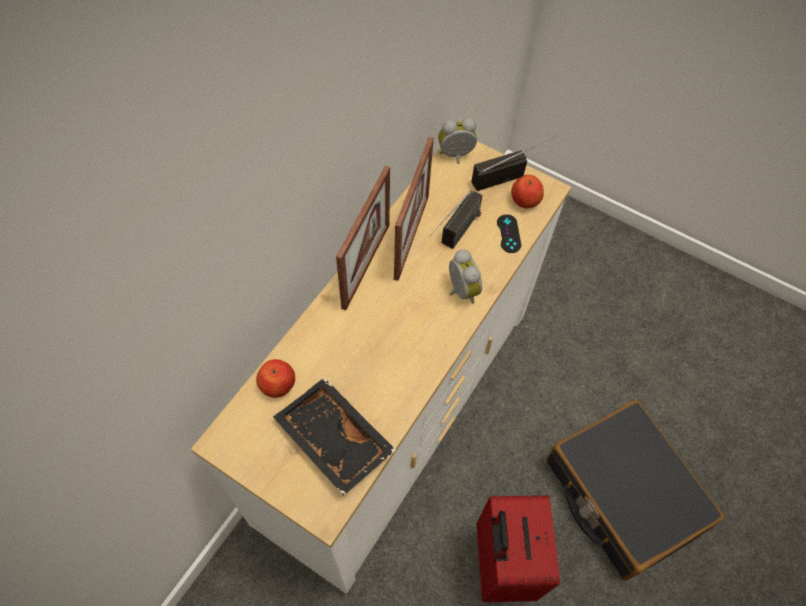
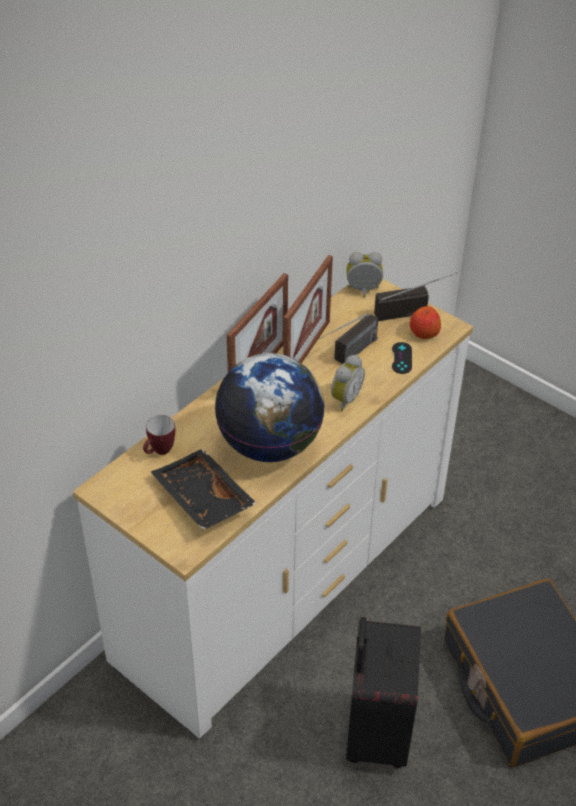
camera: 10 degrees right, 15 degrees down
(278, 384) = (159, 452): apple -> mug
(393, 359) = (270, 445): none -> globe
(460, 291) = (344, 399): alarm clock -> alarm clock turned 45 degrees clockwise
(500, 562) = (374, 733): red suitcase -> black suitcase

